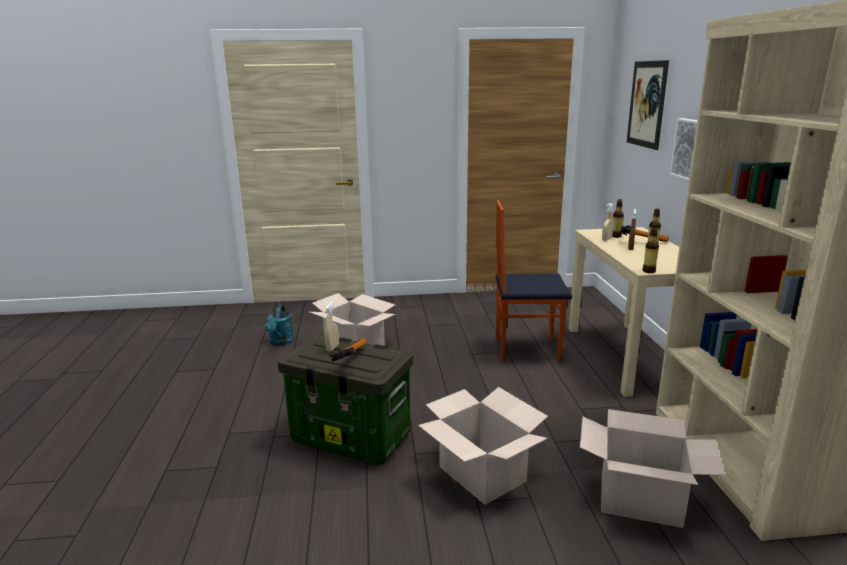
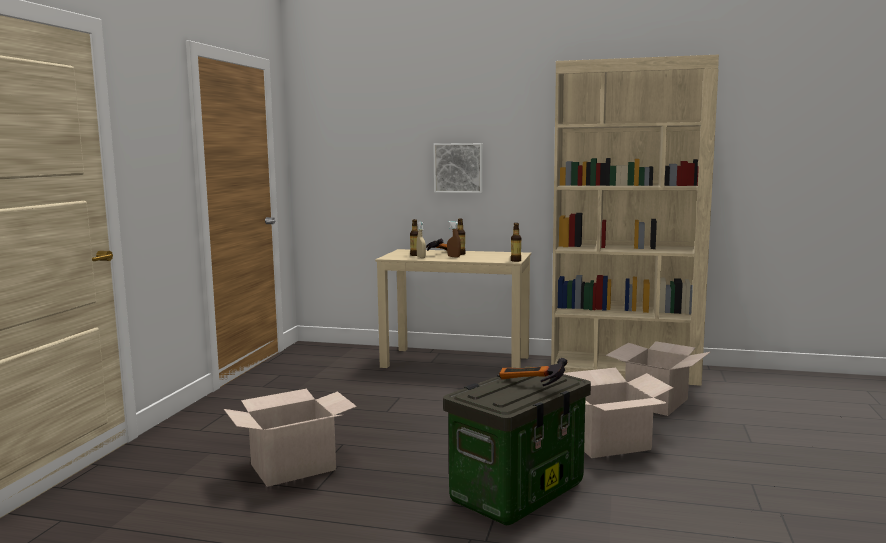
camera: 70 degrees left, 10 degrees down
(280, 342) = (201, 519): turquoise watering can -> none
(332, 348) = (497, 389): beige spray bottle -> none
(526, 349) = (402, 389): chair -> none
(646, 104) = (368, 136): picture -> none

